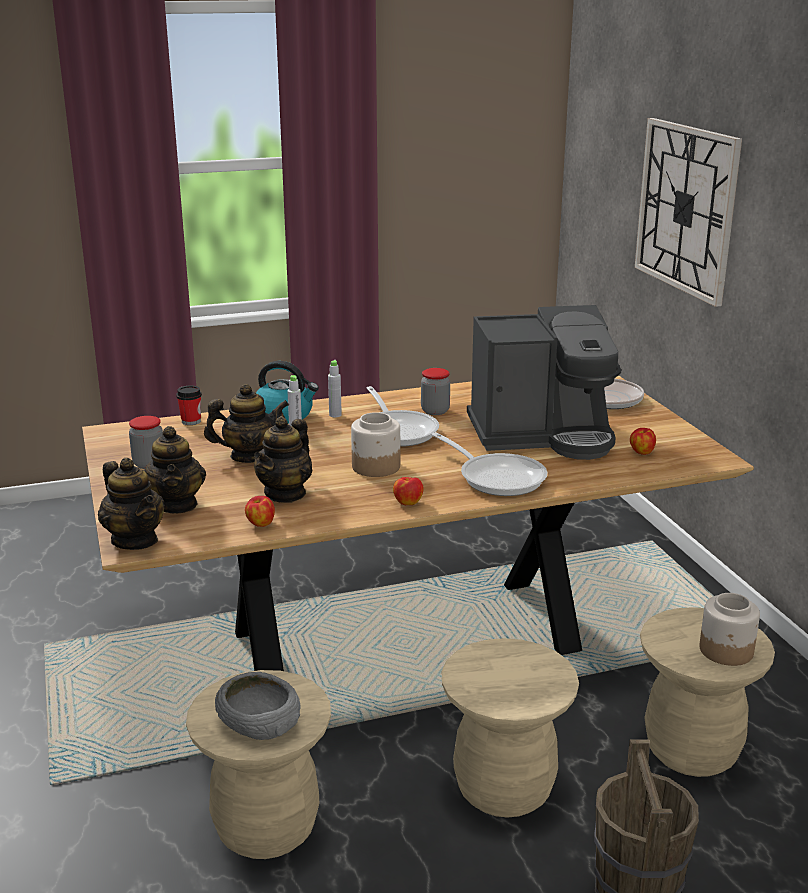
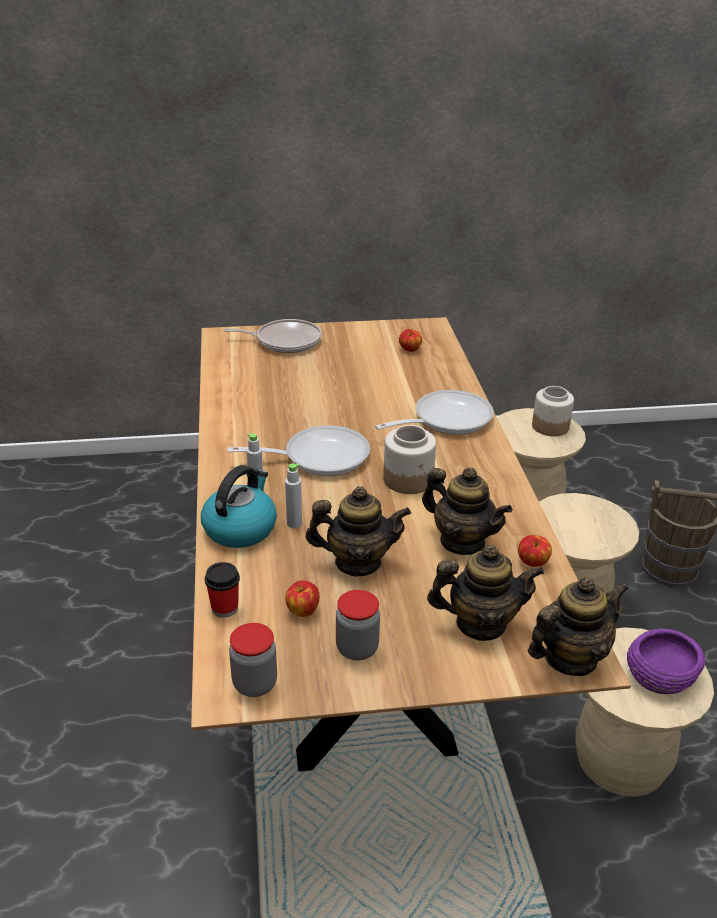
camera: 80 degrees left, 10 degrees up
(249, 456) = (357, 562): teapot -> teapot turned 90 degrees clockwise
(260, 722) = (660, 673): grey bowl -> purple bowl
(408, 502) = (492, 471): apple -> apple (302, 611)
(435, 411) = (275, 429): jar -> jar (255, 684)
(543, 435) = (359, 384): coffee machine -> none
(686, 208) = (188, 154): wall clock -> none

